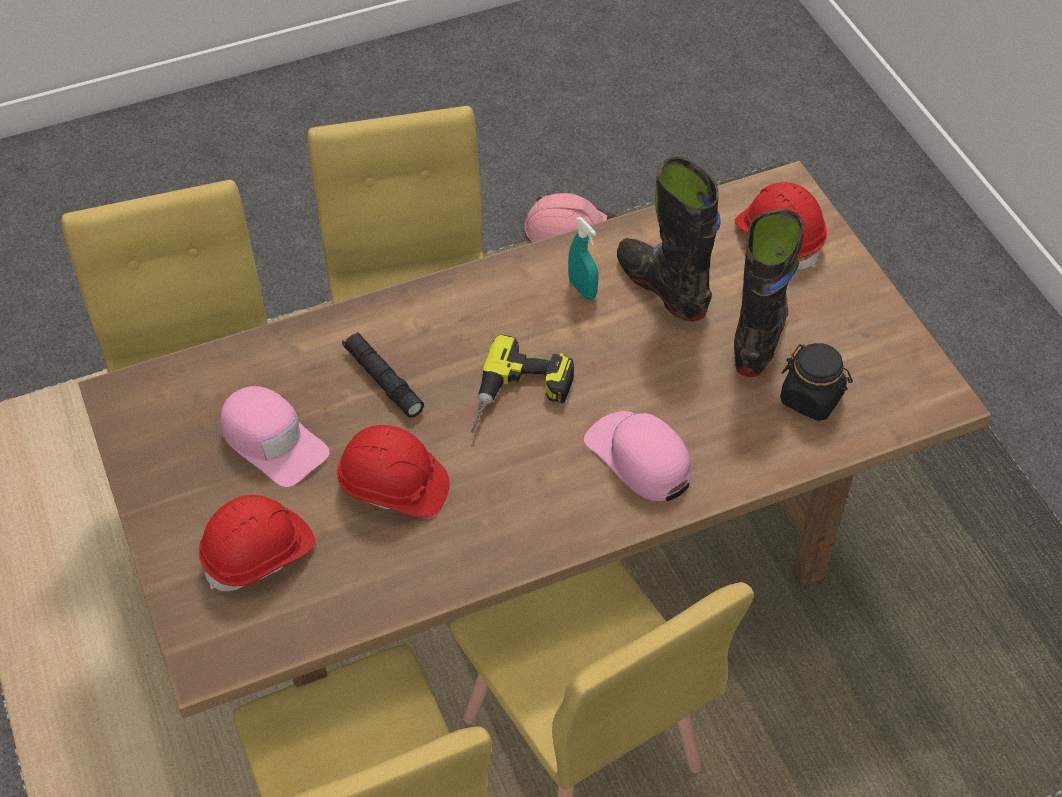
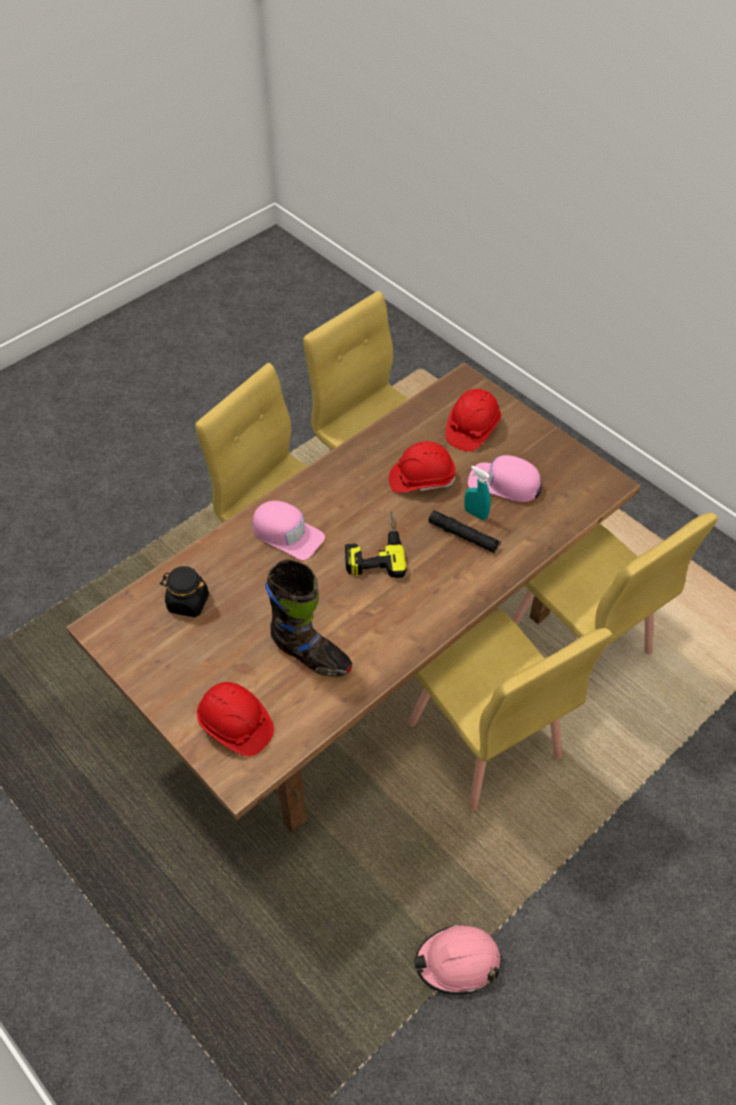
camera: 160 degrees right, 0 degrees up
(582, 289) = (366, 636): turquoise spray bottle -> turquoise spray bottle (475, 514)
(759, 336) = (232, 637): black boot -> none

